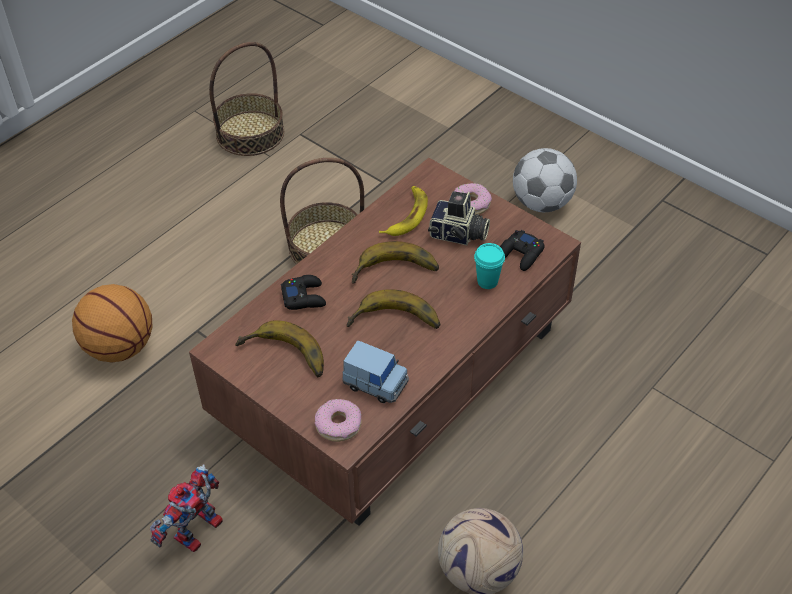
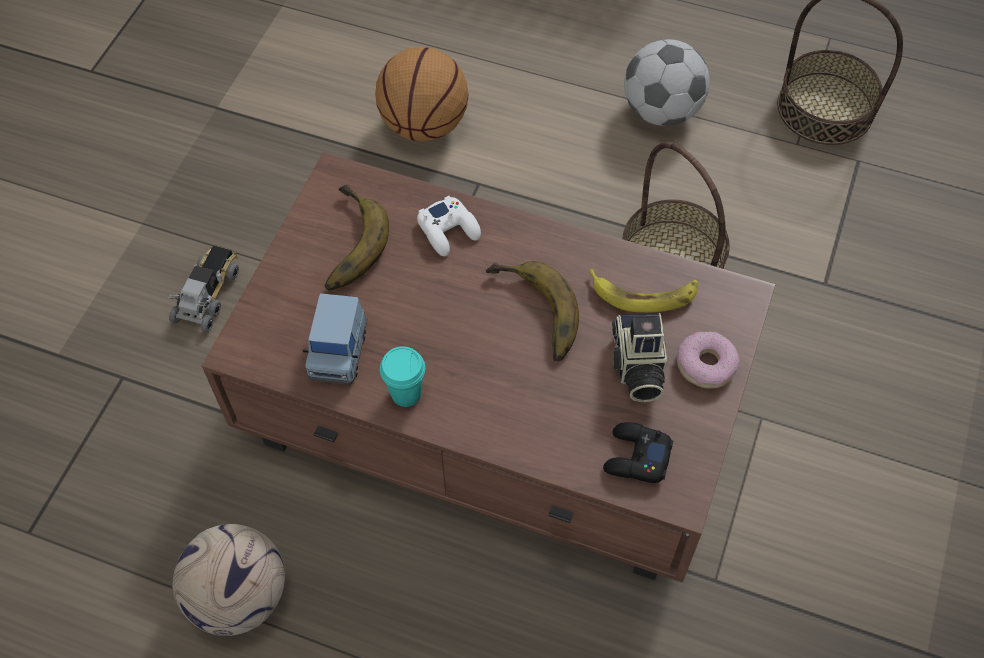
camera: 70 degrees right, 10 degrees up
(198, 535) = (208, 294): toy robot -> toy truck
(304, 297) = (449, 230): black game controller -> white game controller
(338, 425) = (263, 334): donut -> none
(395, 324) = (443, 342): banana -> none
(487, 281) = (564, 429): turquoise cup -> turquoise cup (406, 393)
(541, 203) = (901, 501): football -> football (661, 111)

